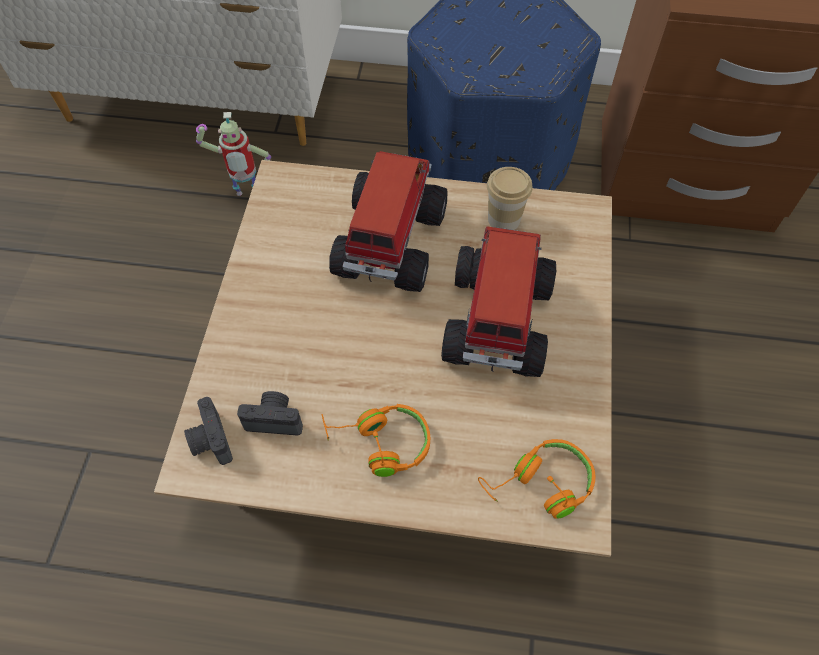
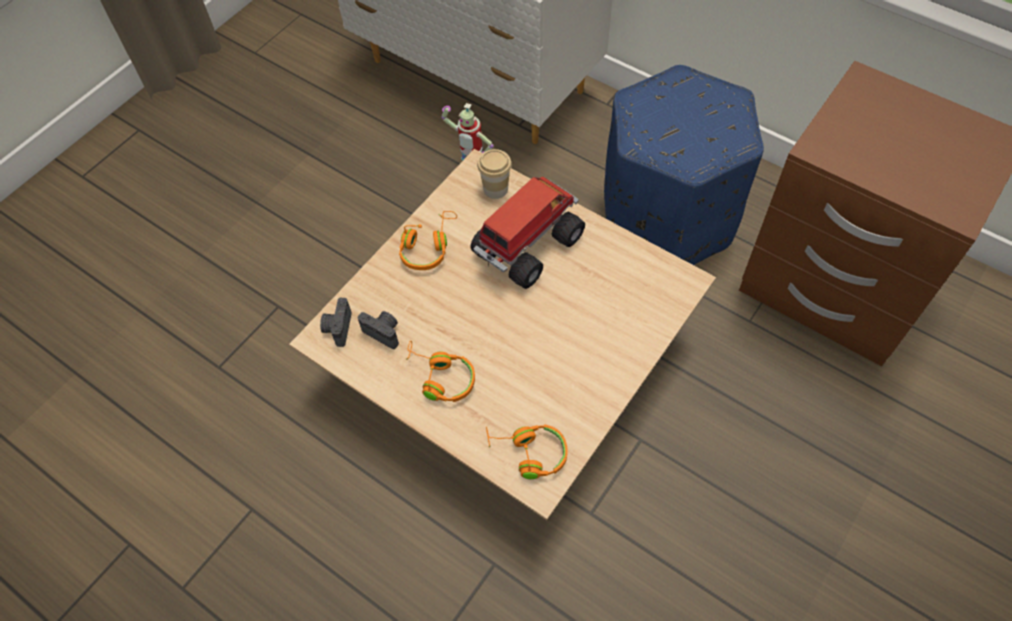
camera: 30 degrees right, 0 degrees up
(271, 292) = (428, 247): none -> orange headphones
(496, 323) = (567, 333): toy truck -> none
(504, 219) = (620, 261): cup -> cup (495, 189)

